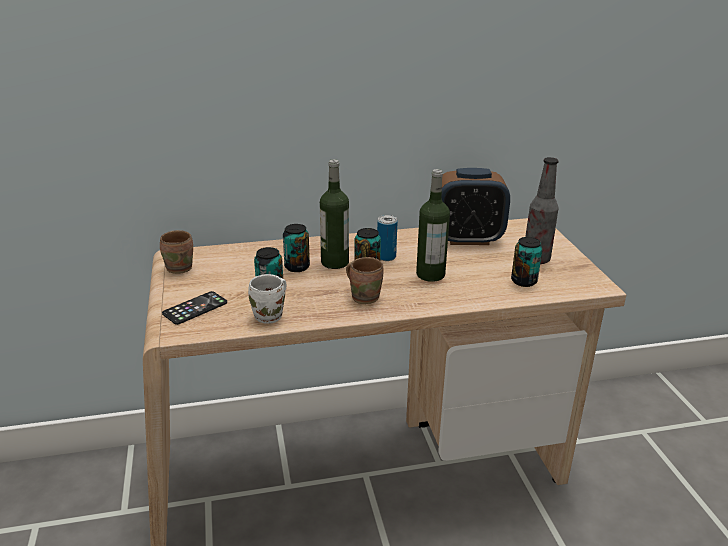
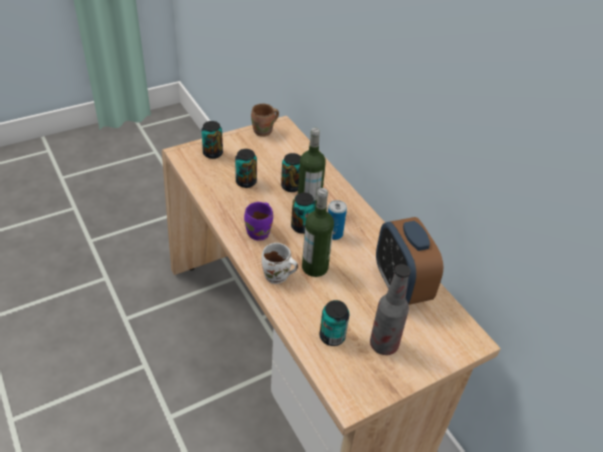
camera: 70 degrees right, 15 degrees up
(195, 308) = (212, 153): phone -> can
(271, 316) = (214, 190): white mug -> white mug (277, 277)
(365, 297) = (260, 233): brown mug -> purple mug

